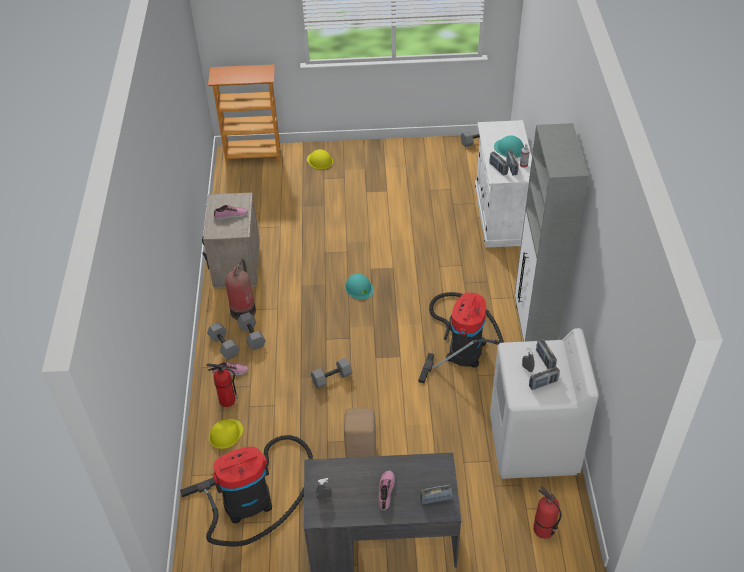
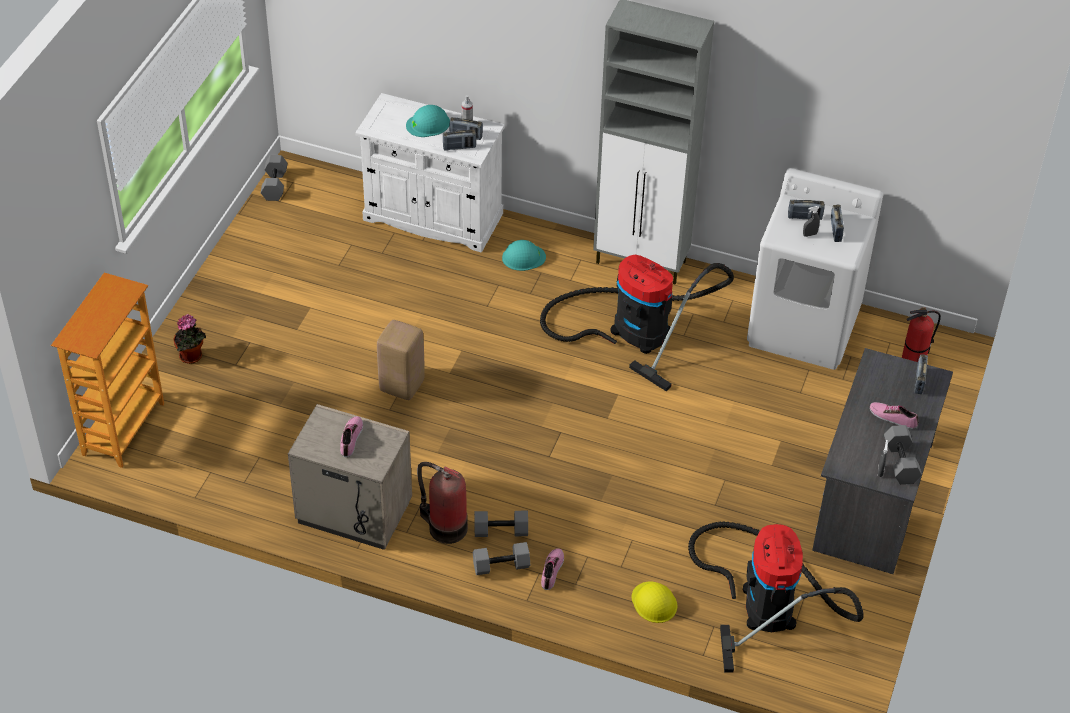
camera: 70 degrees left, 0 degrees up
(226, 400) = (599, 587): fire extinguisher -> none
(320, 160) = (192, 357): yellow hard hat -> potted plant
(331, 378) = (618, 470): grey dumbbell -> grey dumbbell (901, 463)
(359, 288) = (478, 395): turquoise hard hat -> turquoise hard hat (523, 257)
(361, 453) = (747, 478): beige stool -> beige stool (401, 385)

